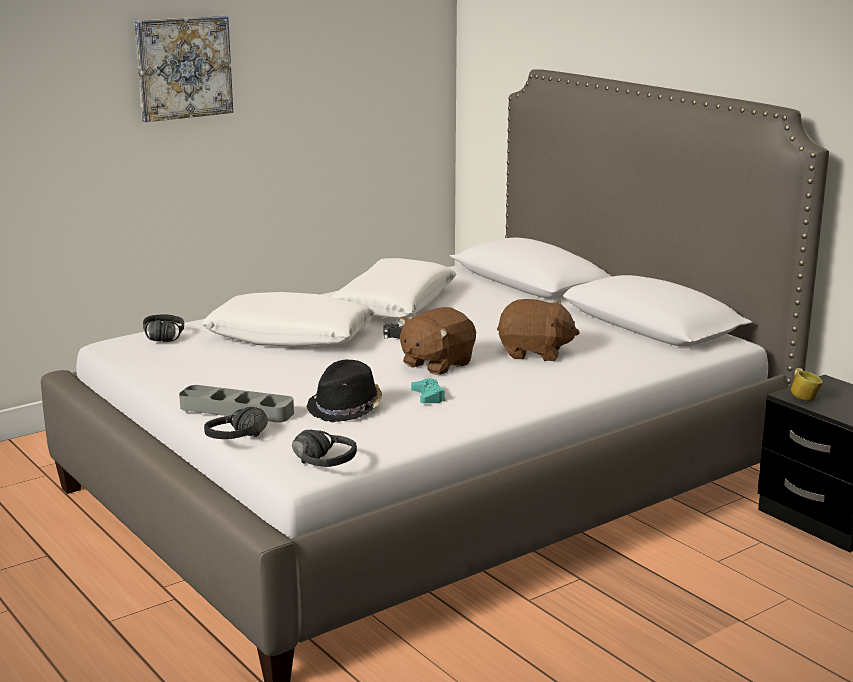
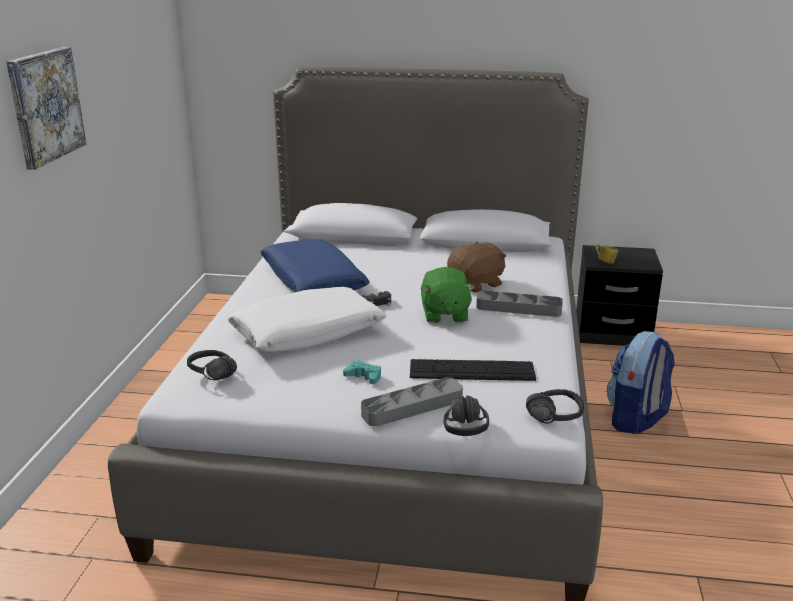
camera: 45 degrees left, 5 degrees up
(346, 408) = (472, 370): black hat -> keyboard
(394, 304) = (312, 280): white pillow -> blue pillow
(428, 397) = (495, 339): turquoise game controller -> turquoise game controller (364, 377)
(436, 364) = (444, 314): brown plush toy -> green plush toy
(519, 384) = (519, 308): none -> grey tray
(662, 601) = (636, 419): none -> backpack

